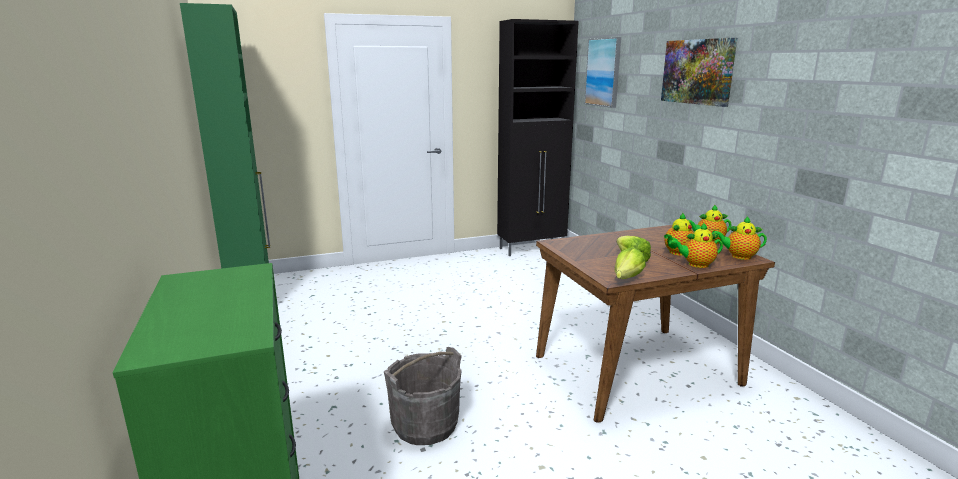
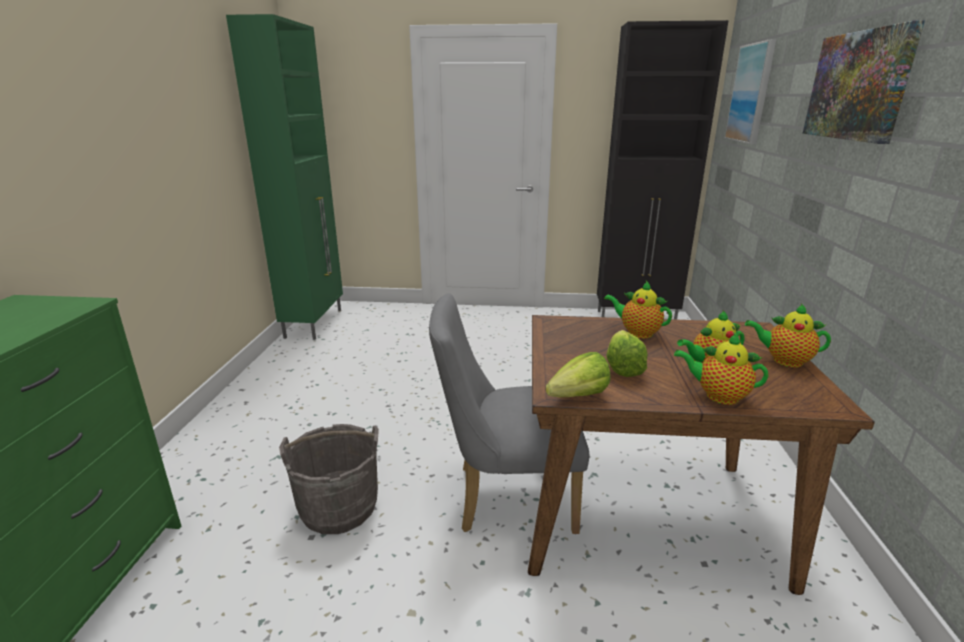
camera: 25 degrees right, 5 degrees up
(542, 384) = (505, 497): none -> grey chair
(738, 256) = (812, 396): teapot -> teapot (637, 332)

